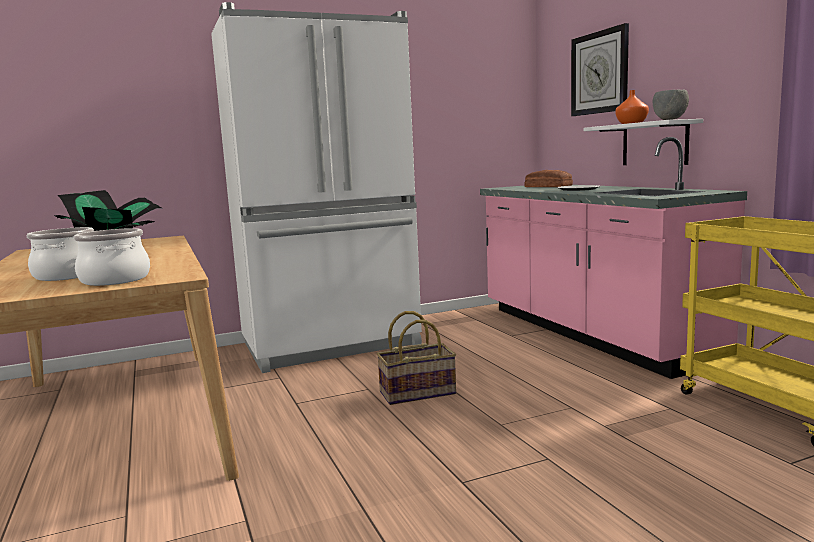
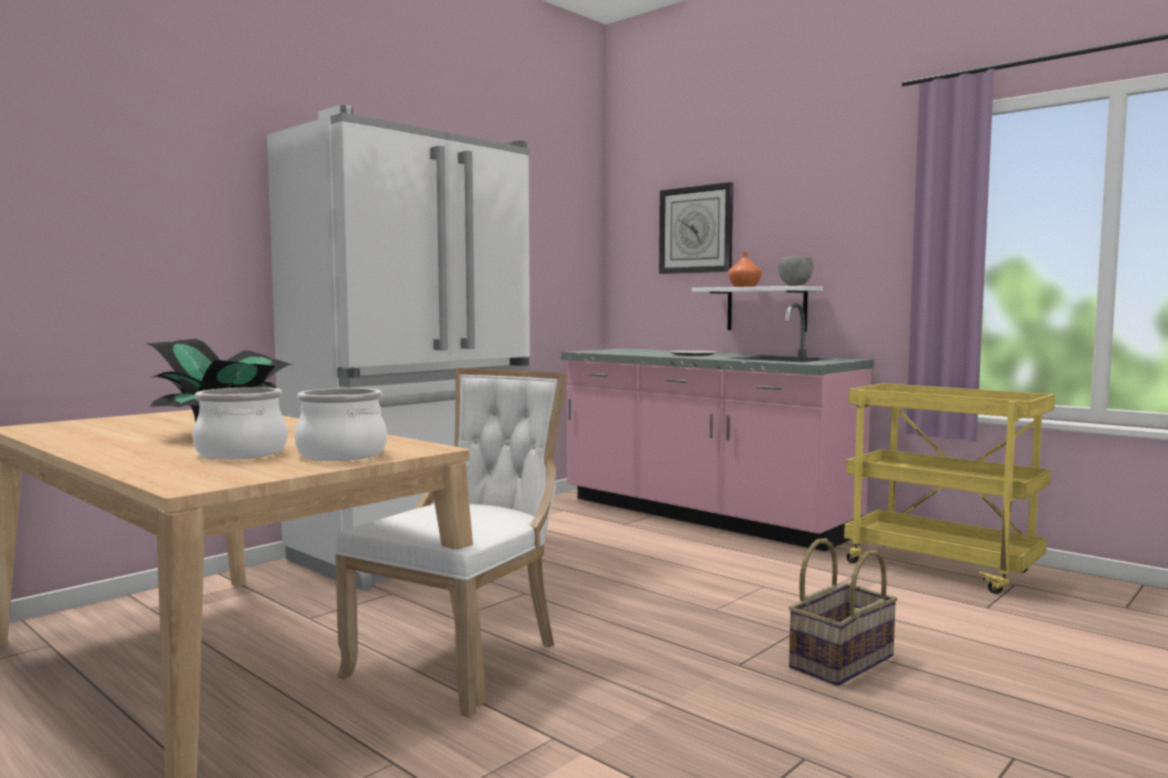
camera: 25 degrees left, 5 degrees down
(263, 439) = (463, 660): none -> white chair
(417, 392) = (589, 590): basket -> basket (840, 661)
(548, 186) = (641, 351): bread -> none

